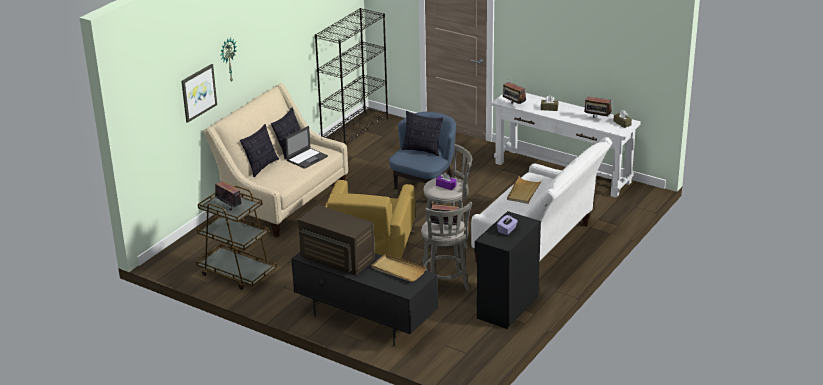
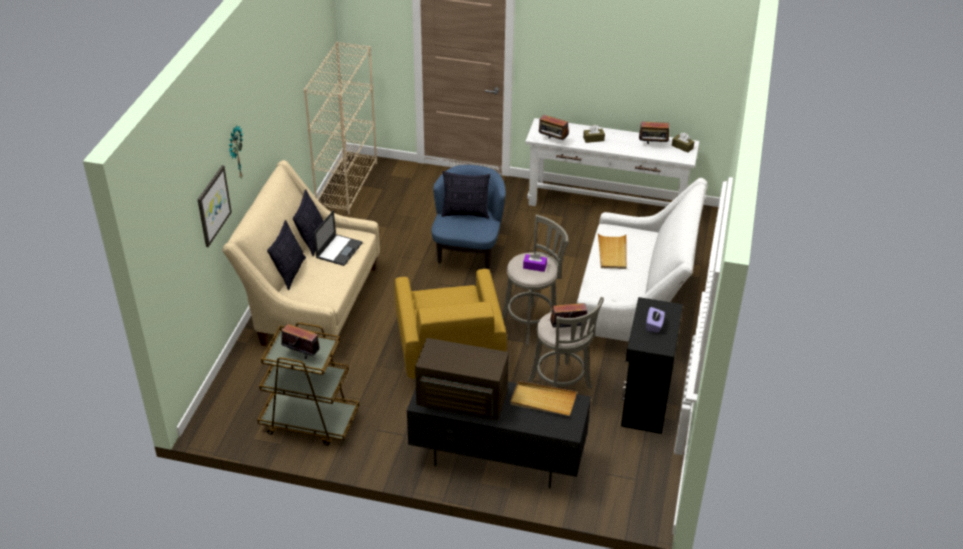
camera: 20 degrees left, 10 degrees up
(355, 130) = (347, 185): black bookcase -> beige bookcase

